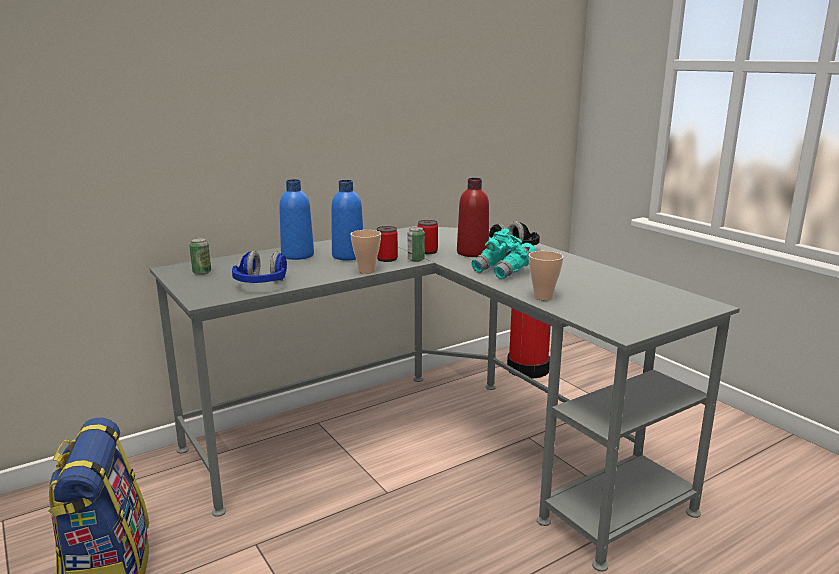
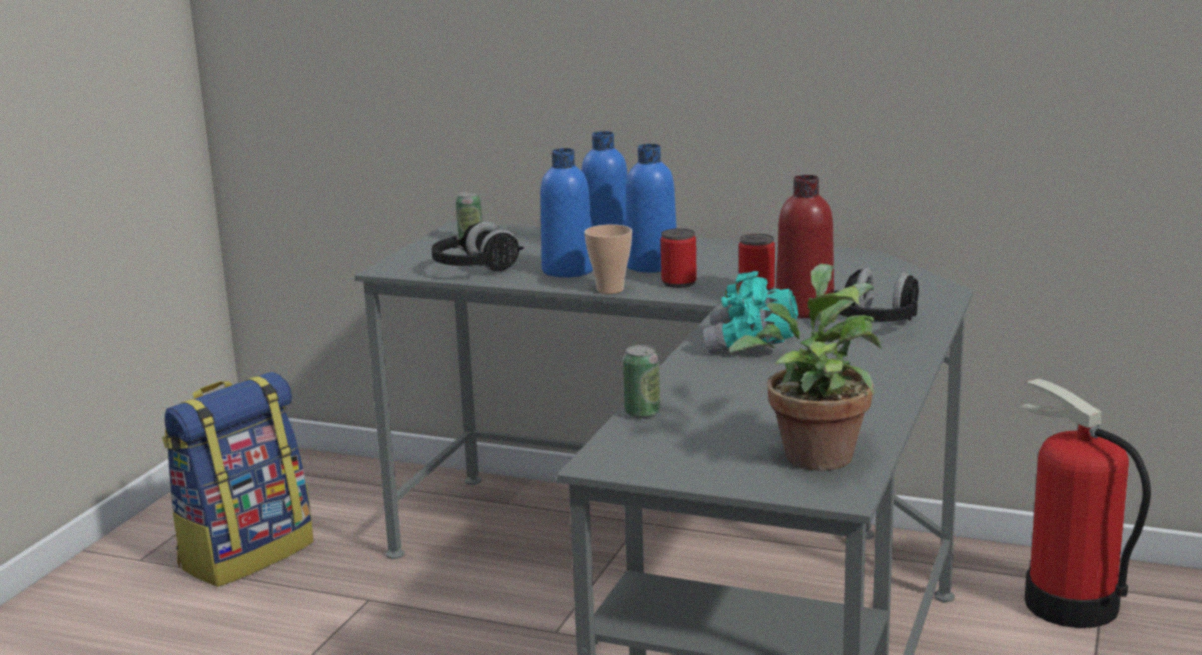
camera: 55 degrees right, 0 degrees up
(262, 284) = (476, 270): blue headphones -> black headphones
(315, 270) = (568, 270): none -> blue bottle
(416, 259) = (706, 295): can -> can (642, 413)
(543, 297) = (676, 391): cup -> none
(658, 297) = (815, 453): none -> potted plant

